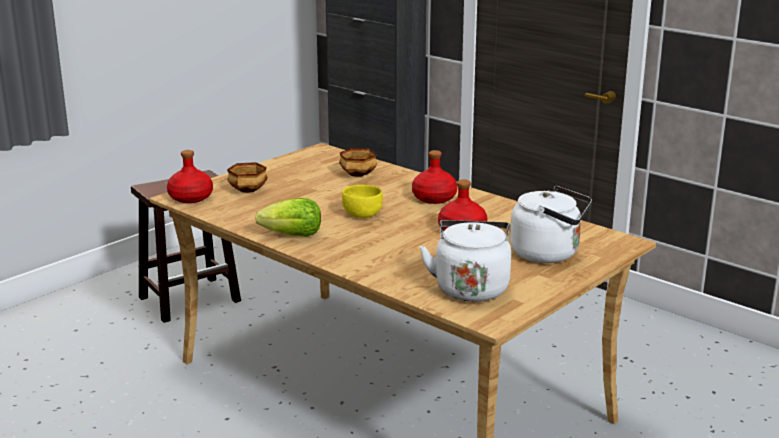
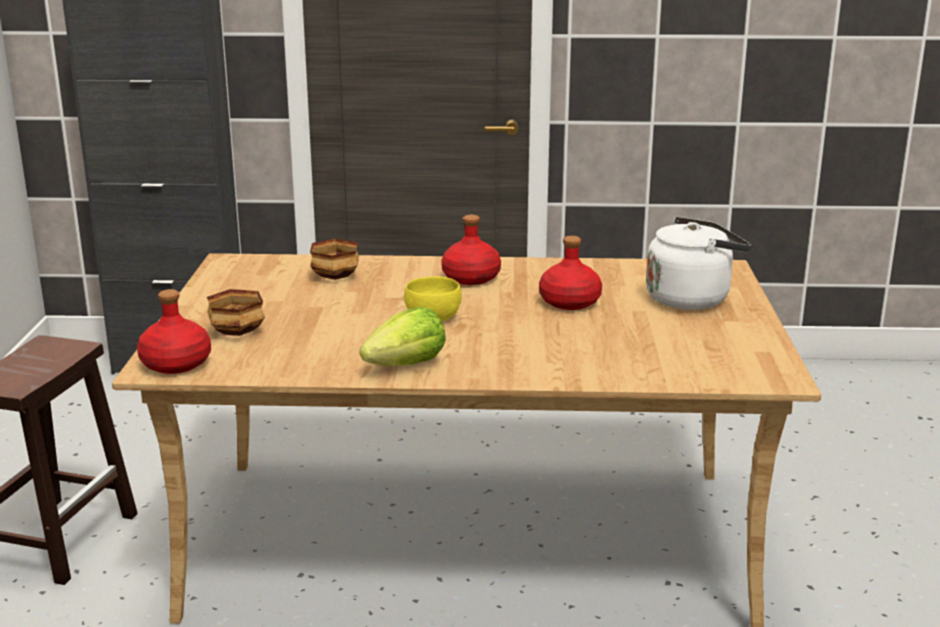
camera: 40 degrees left, 0 degrees up
(471, 288) = (698, 354): white kettle -> none

